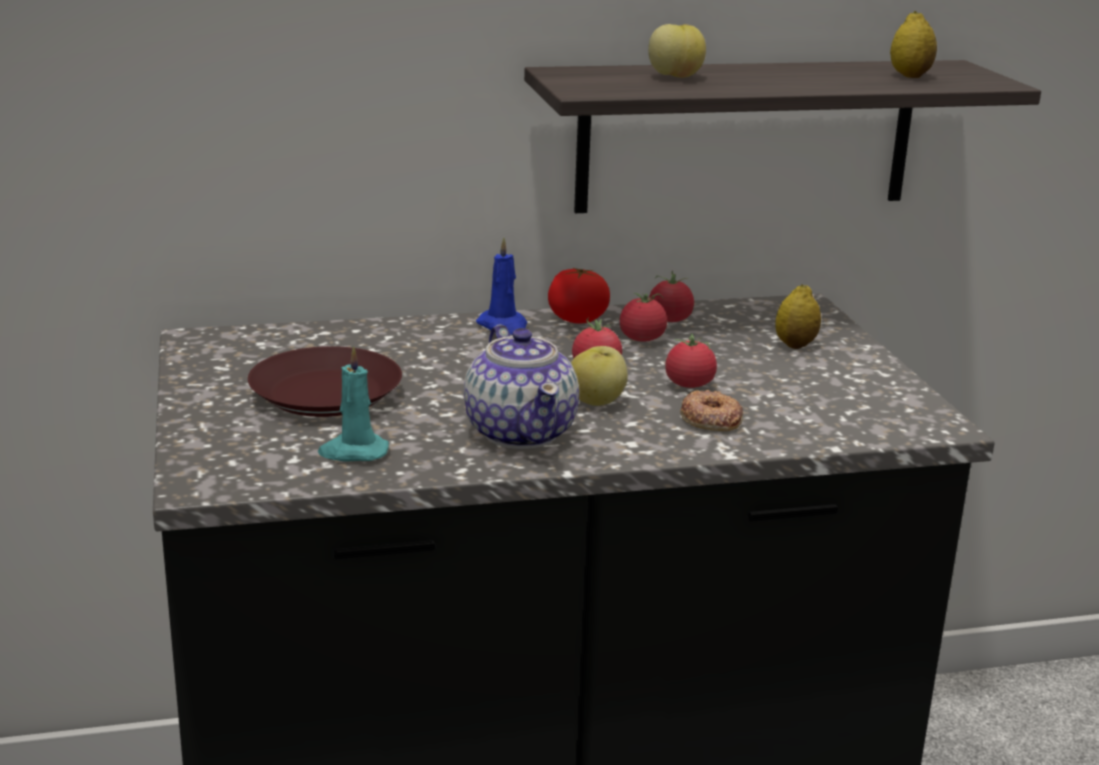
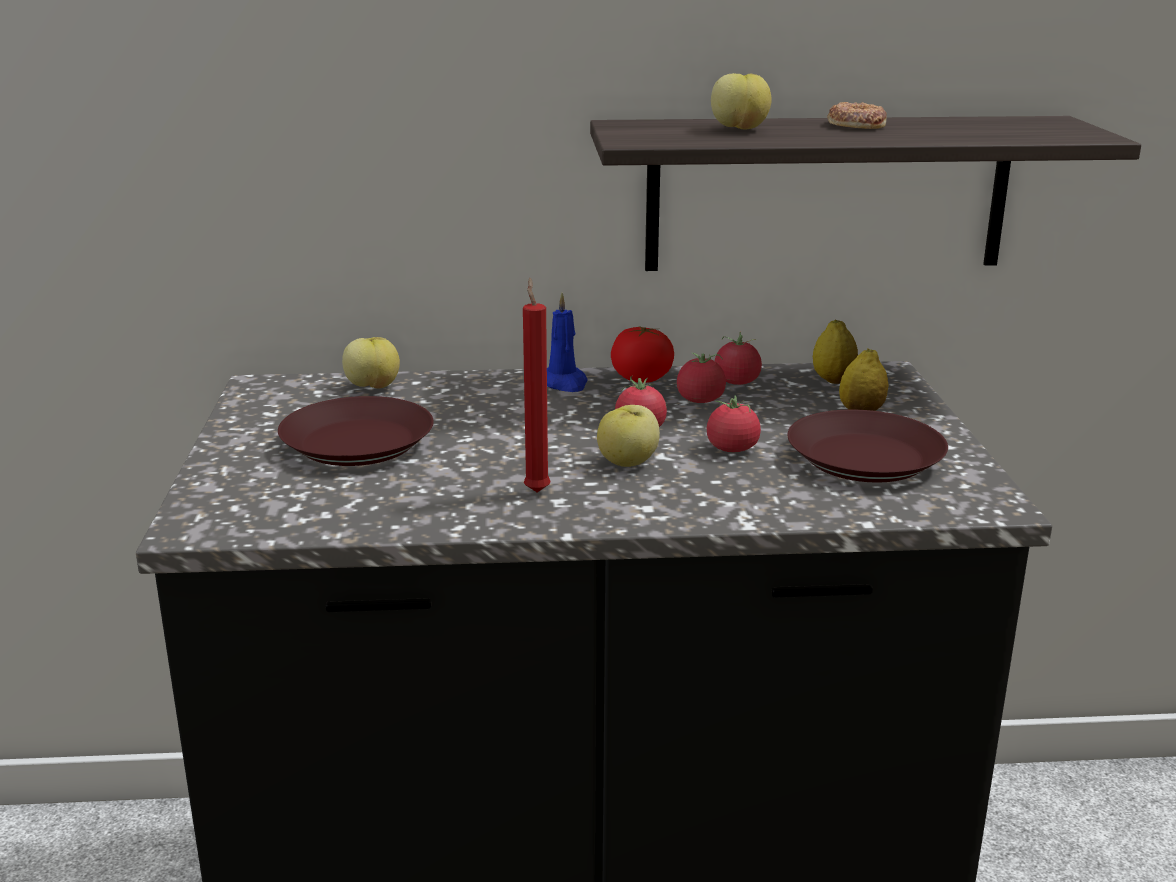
camera: 10 degrees right, 0 degrees up
(314, 336) = (373, 387): none -> apple
(353, 452) = (357, 503): turquoise candle -> none
(521, 432) = (536, 490): teapot -> red candle
(710, 419) = (741, 486): donut -> donut (856, 125)
(814, 388) = (866, 458): none -> brown plate
(910, 76) = (998, 129): lemon -> lemon (833, 380)

